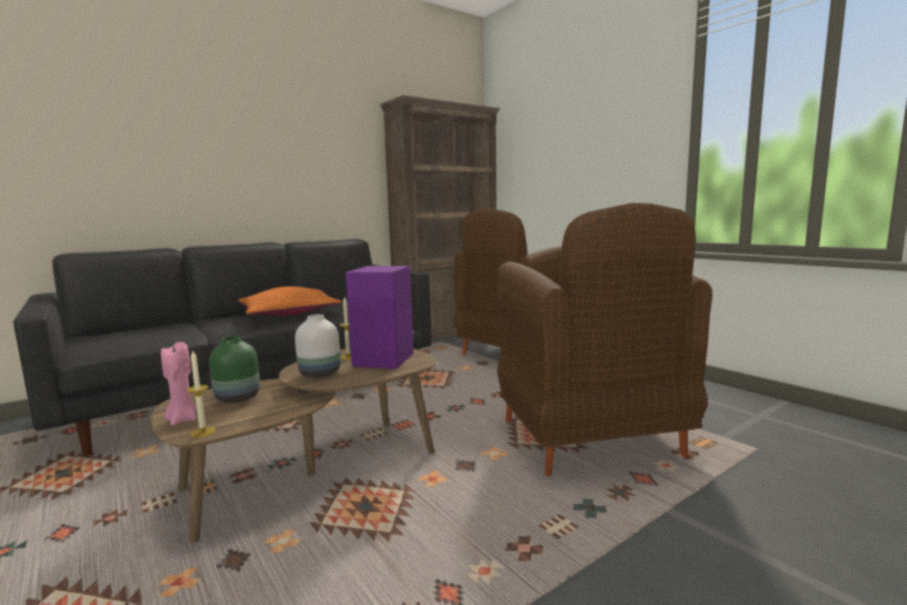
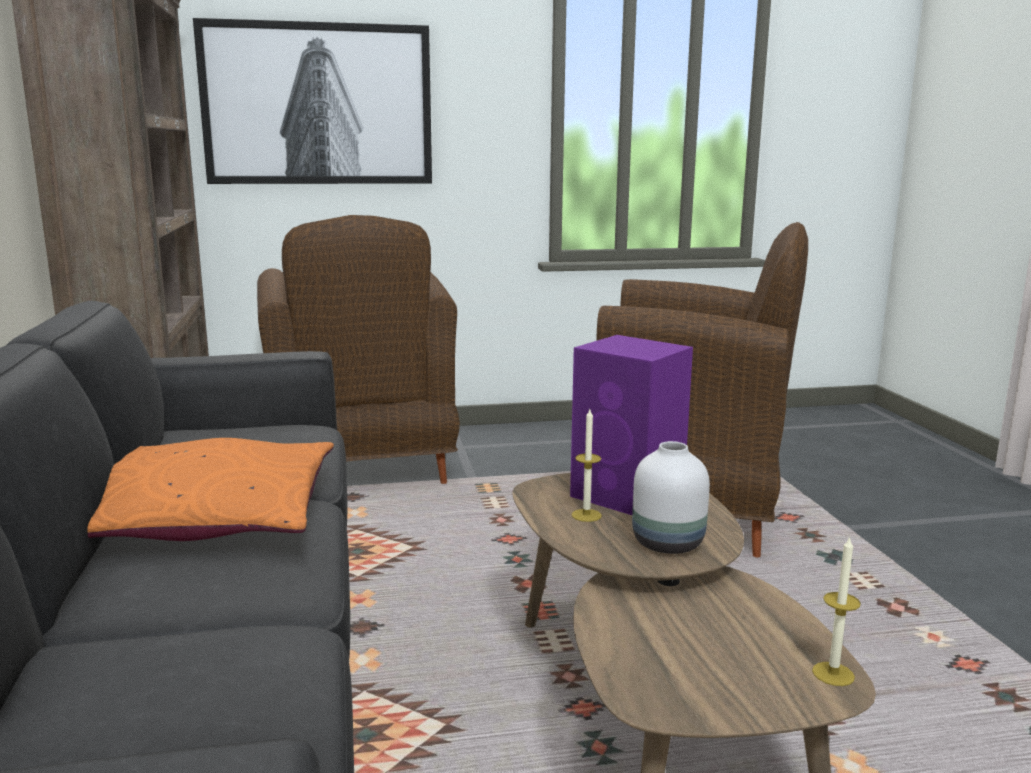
camera: 65 degrees left, 5 degrees up
(182, 420) = (764, 696): pink candle -> none
(237, 398) = (670, 640): green vase -> none
(557, 152) = (318, 104): none -> picture

